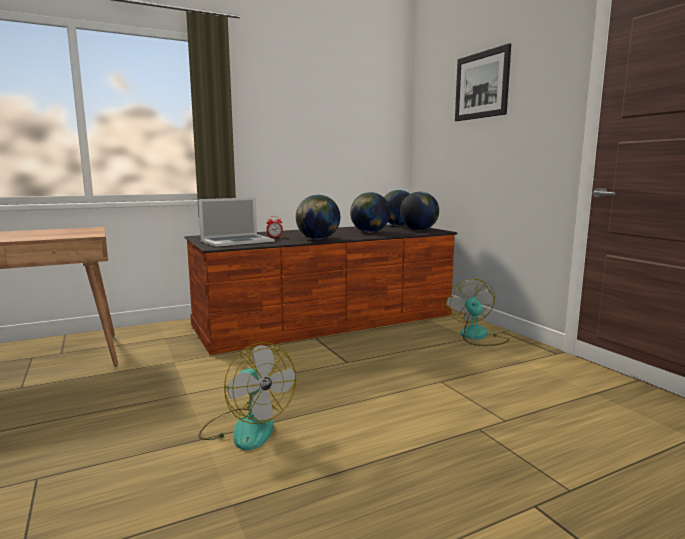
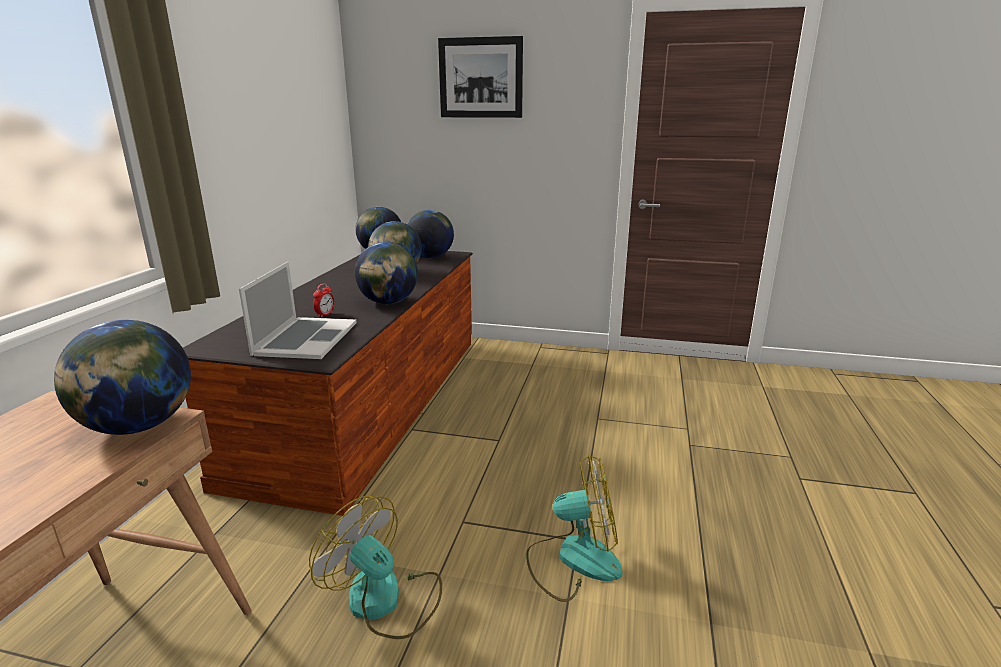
camera: 50 degrees left, 10 degrees up
(81, 235) = (138, 426): none -> globe
(477, 337) = (535, 360): fan -> fan (385, 601)

